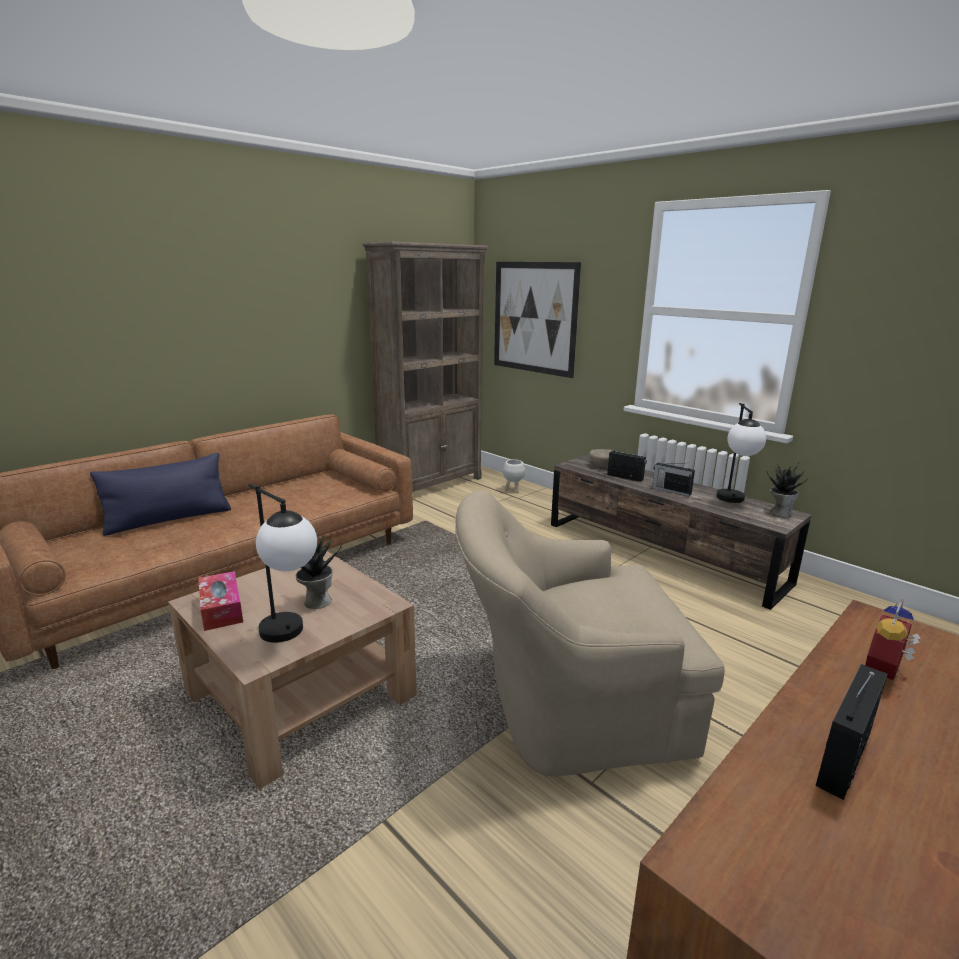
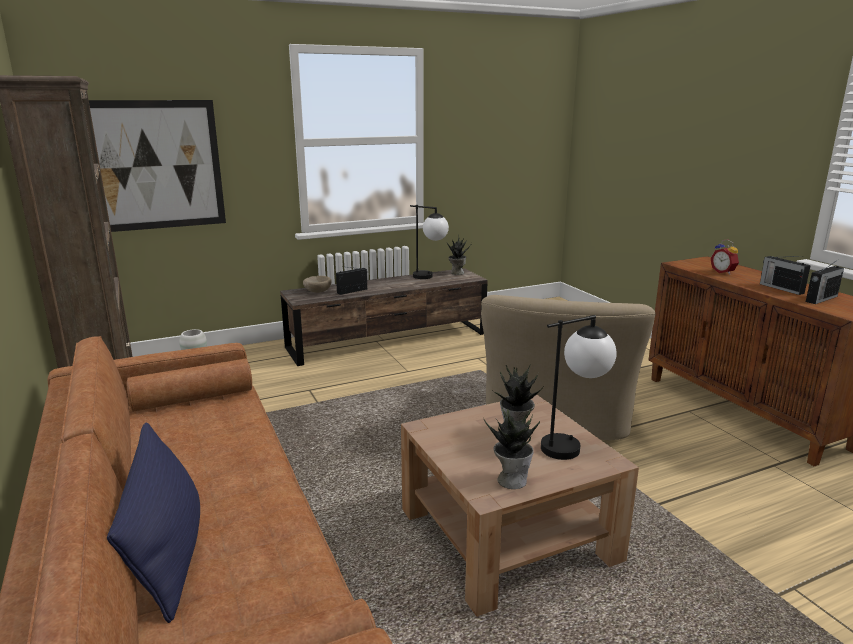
camera: 70 degrees left, 0 degrees up
(221, 609) = (511, 480): tissue box -> potted plant
(670, 490) = (394, 286): radio -> radio (820, 299)

